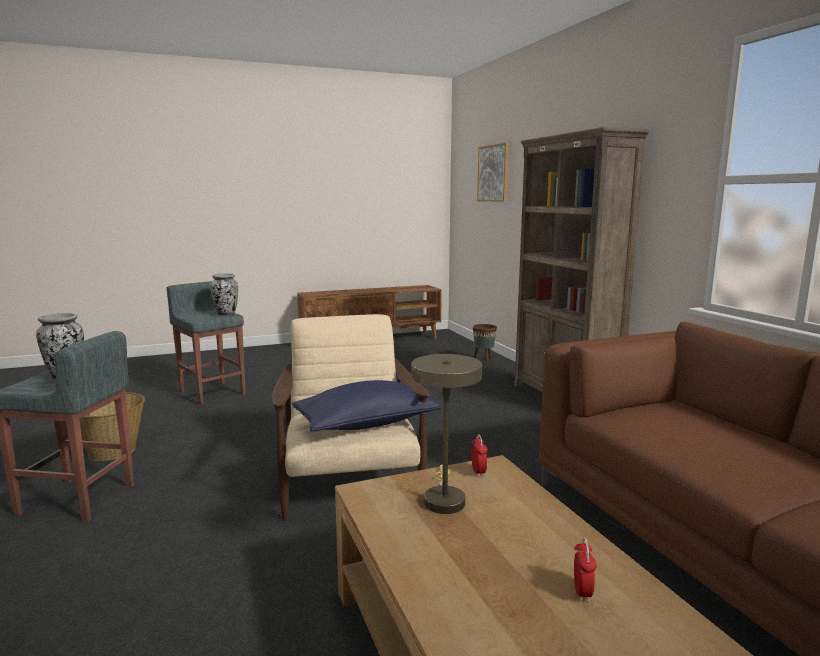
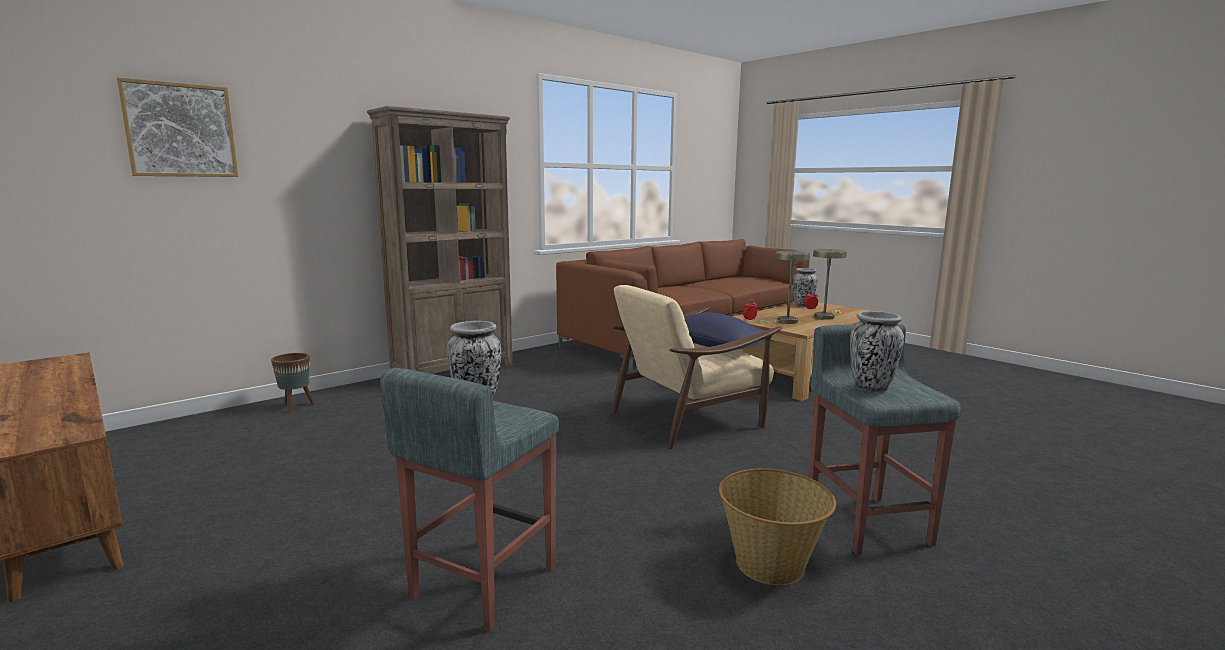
camera: 110 degrees left, 0 degrees up
(472, 573) = (825, 317): none -> beige table lamp
(643, 603) = (803, 305): none -> vase

